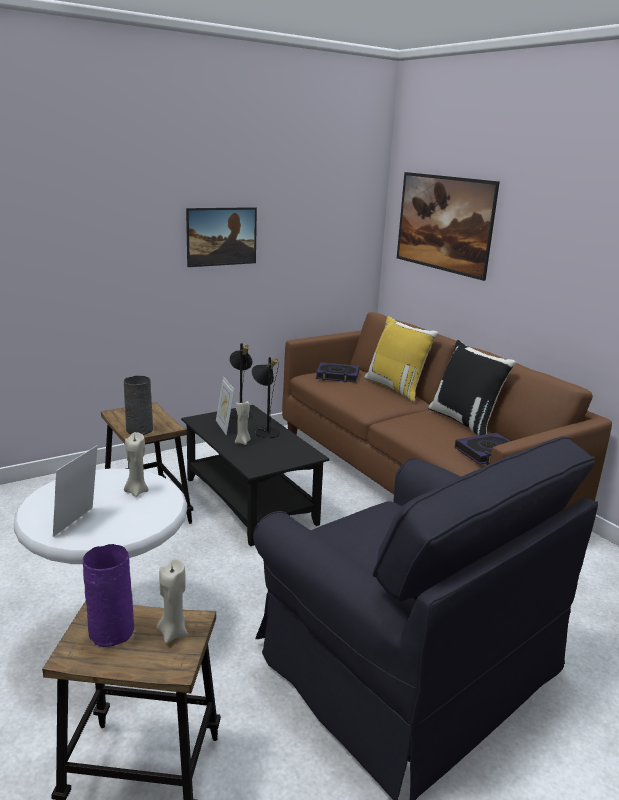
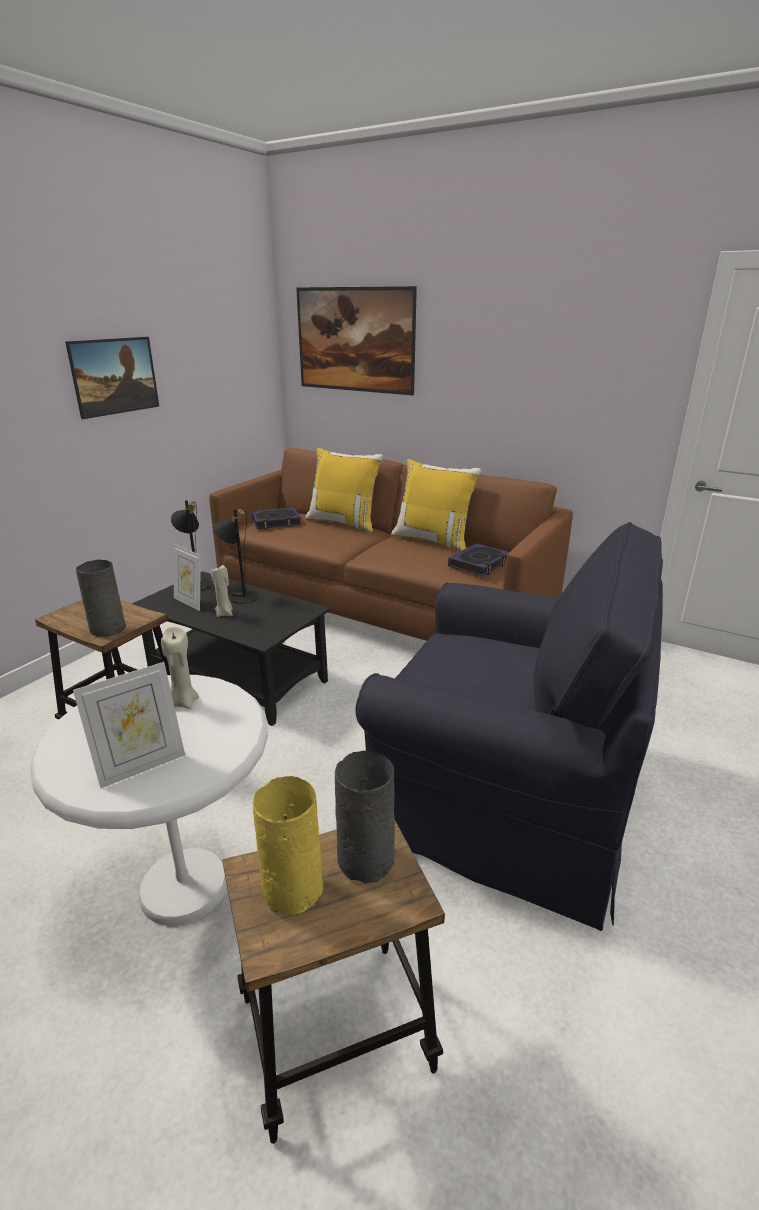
camera: 25 degrees left, 5 degrees up
(78, 523) = (141, 766): picture frame -> picture frame turned 120 degrees counterclockwise
(113, 631) = (294, 888): purple vase -> yellow vase
(173, 632) = (367, 858): beige candle -> grey vase
(465, 422) = (433, 540): black pillow -> yellow pillow

